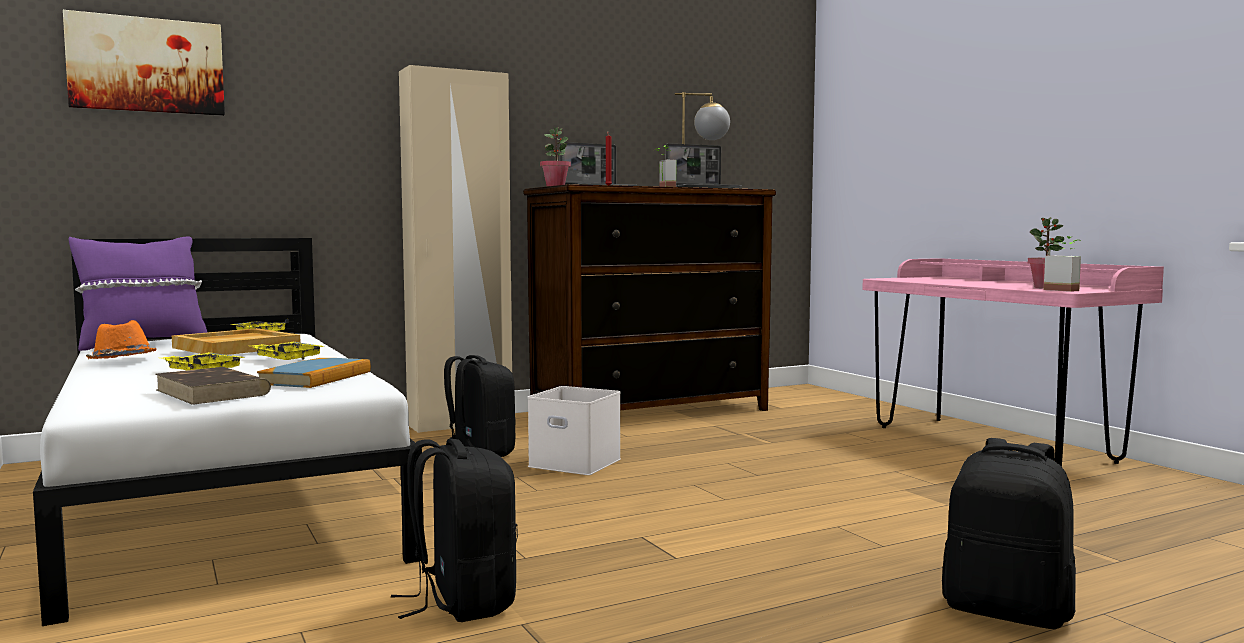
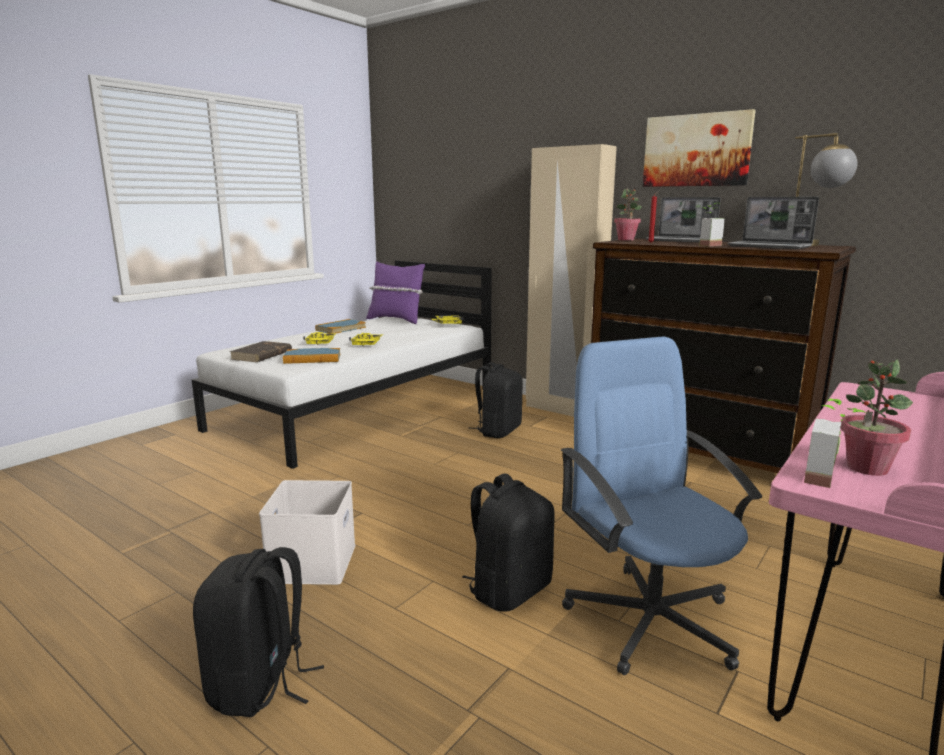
camera: 65 degrees right, 10 degrees up
(122, 361) = (341, 329): orange hat -> book
(146, 65) = (428, 164): picture -> picture (696, 150)
(237, 347) = (391, 331): beige tray -> none
(462, 602) = (237, 491): black backpack -> black backpack (509, 590)
(577, 462) = (509, 460): white storage box -> white storage box (314, 563)
(936, 476) = (650, 619): none -> blue office chair

